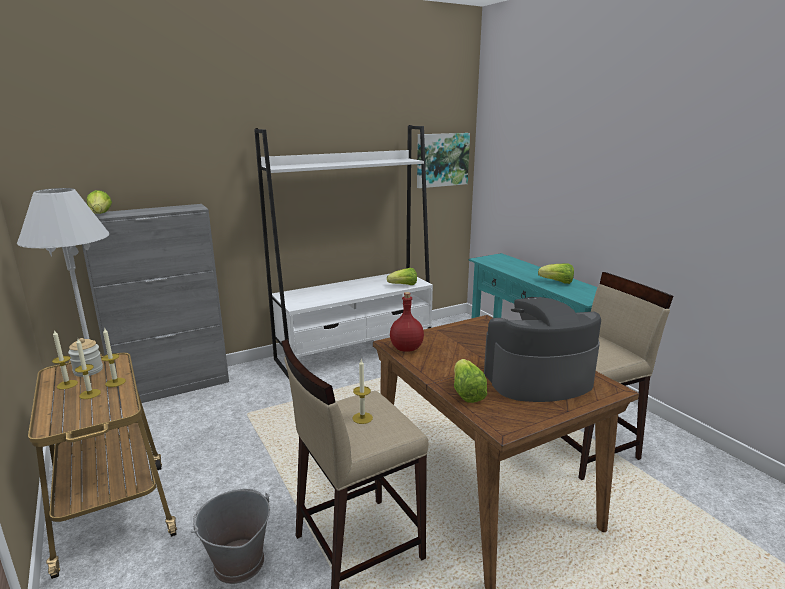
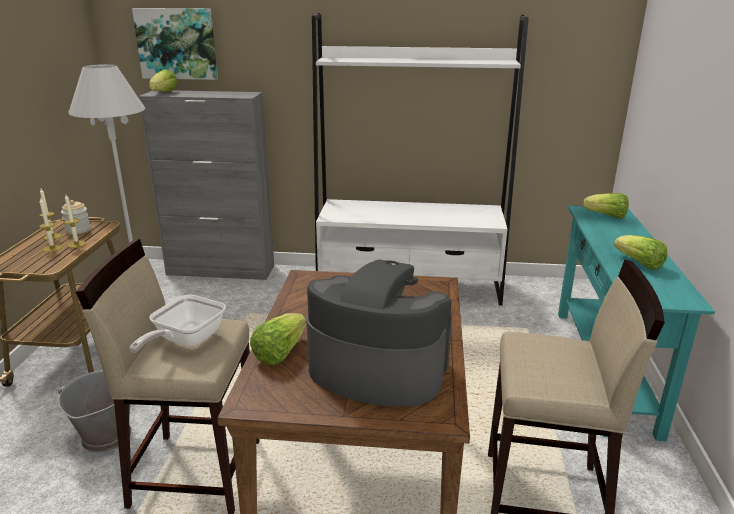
camera: 35 degrees right, 5 degrees up
(362, 418) = (185, 341): candle -> frying pan
(403, 285) = (471, 222): lettuce -> lettuce (606, 216)
(406, 348) = (306, 287): red bottle -> none
(442, 160) = (576, 65): picture -> picture (177, 44)

